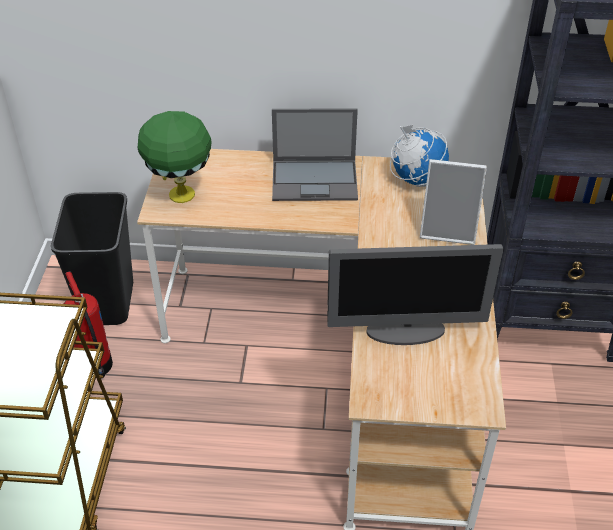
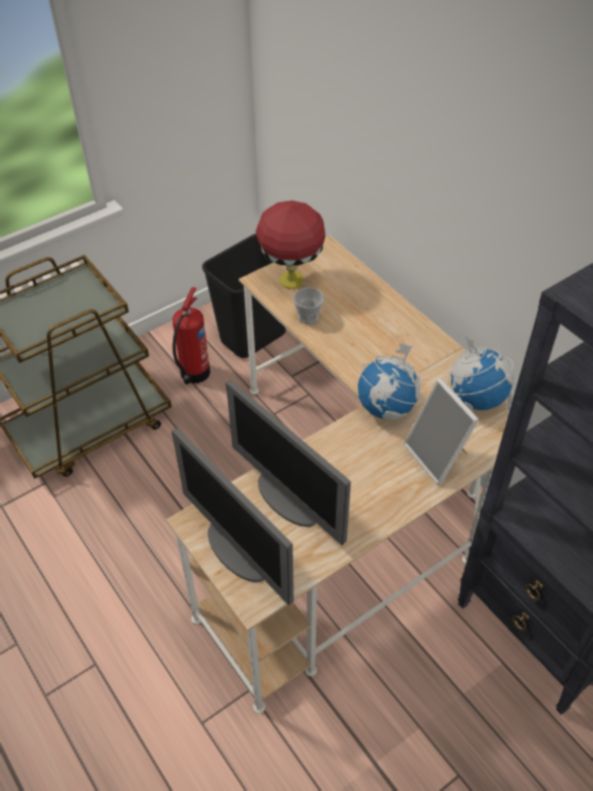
camera: 50 degrees right, 5 degrees up
(180, 194) = (291, 279): green table lamp -> red table lamp
(234, 209) = (308, 317): none -> cup
(315, 180) = (396, 339): laptop -> none
(376, 225) = (387, 408): none -> globe
(427, 390) = (237, 552): none -> monitor

